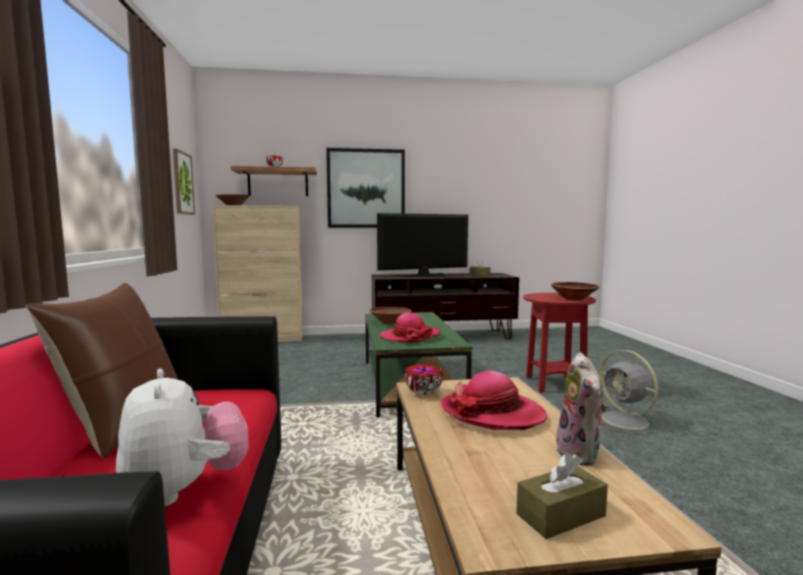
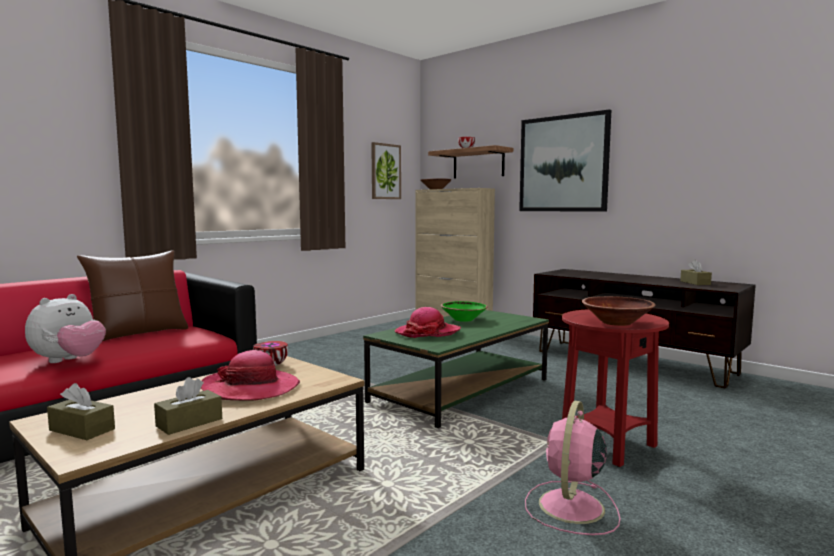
camera: 50 degrees right, 0 degrees up
(390, 322) = (463, 319): brown bowl -> green bowl
(423, 275) = (613, 275): television -> none
(581, 454) = (189, 422): plush toy -> brown tissue box
(626, 421) = (570, 508): grey fan -> pink fan

